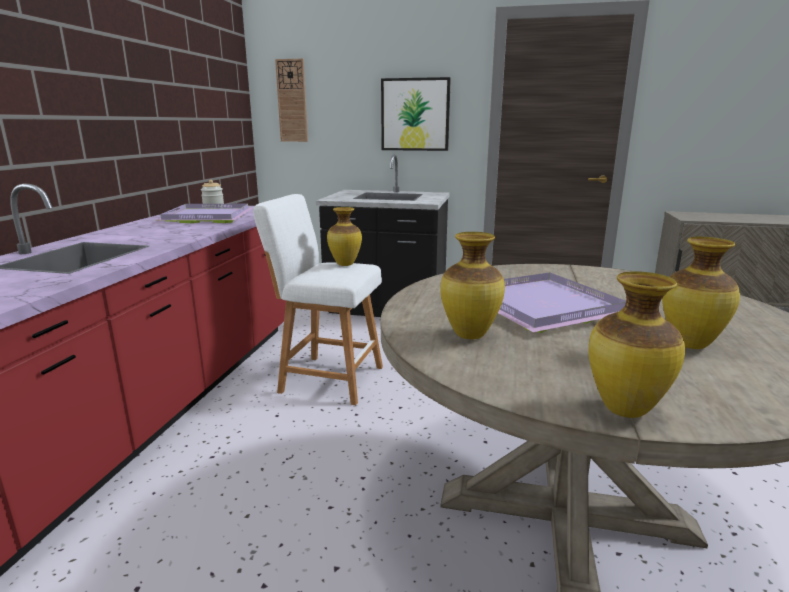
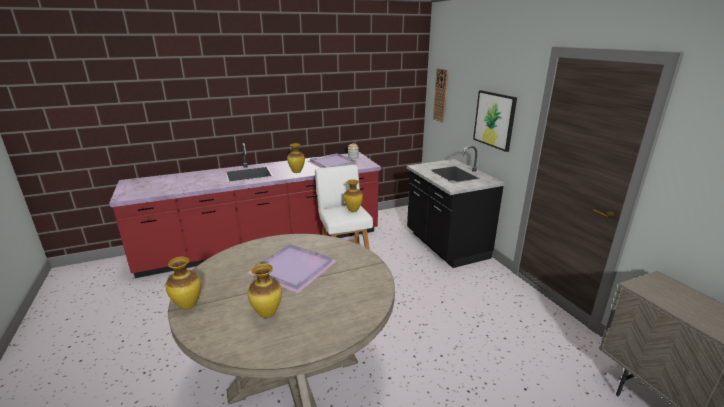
camera: 55 degrees right, 5 degrees up
(469, 335) = (241, 262): vase -> vase (296, 172)

